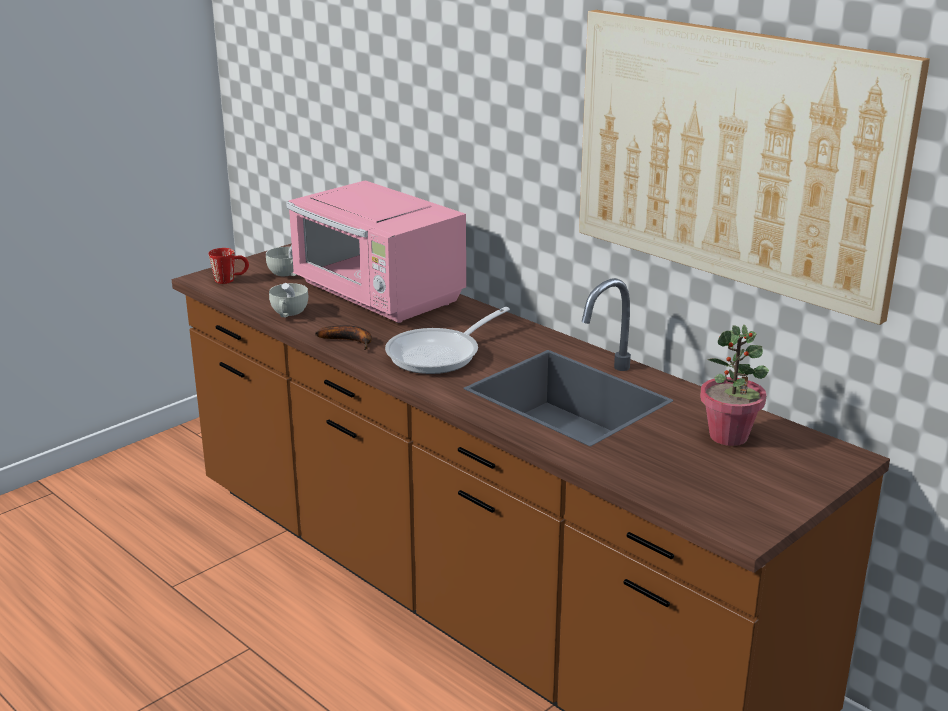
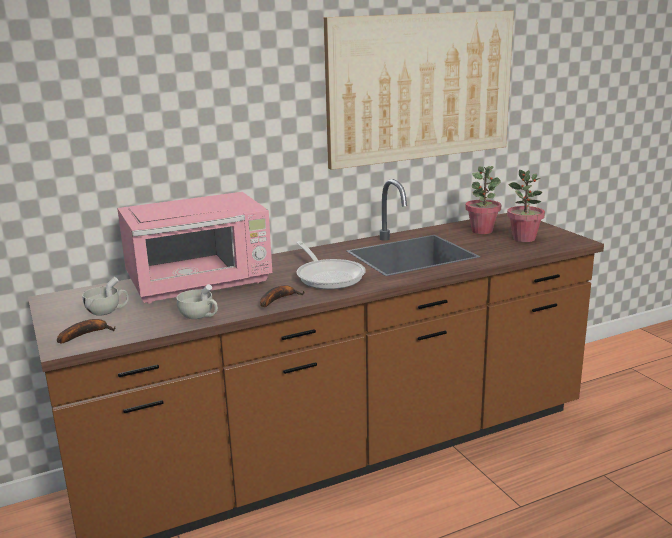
camera: 70 degrees left, 5 degrees down
(230, 280) = (86, 334): red mug -> banana
(715, 476) = (524, 238): none -> potted plant

